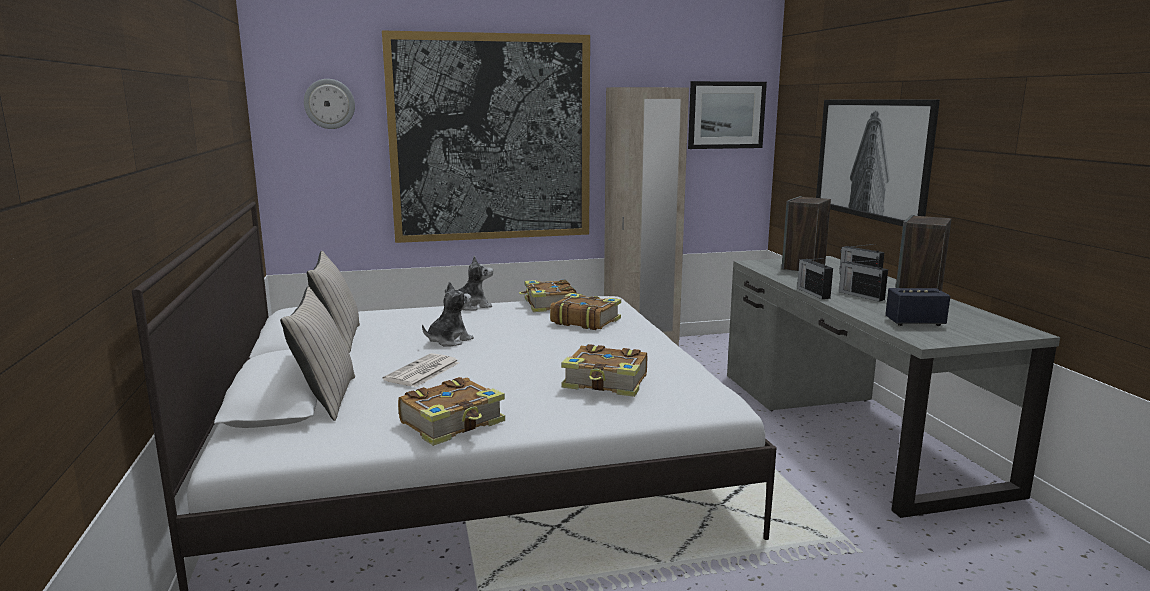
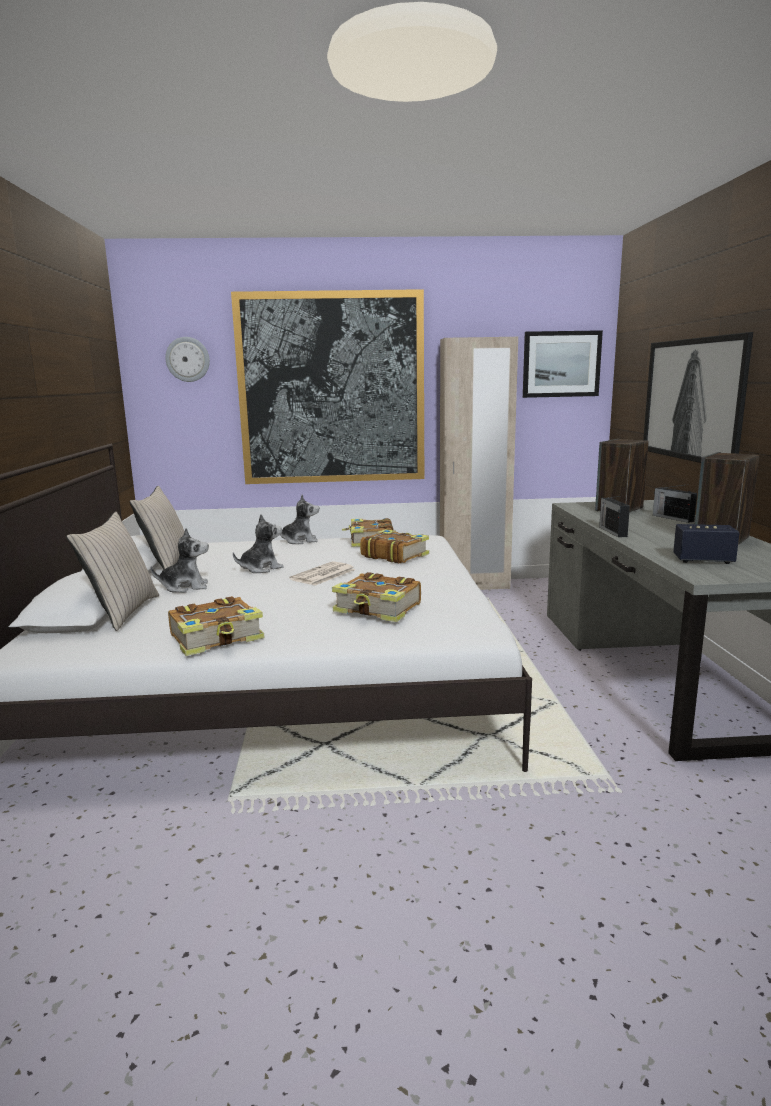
camera: 10 degrees right, 0 degrees up
(377, 366) = (185, 587): none -> plush toy
(422, 372) = (219, 593): newspaper -> newspaper (323, 575)
(860, 295) = (661, 534): radio -> none

